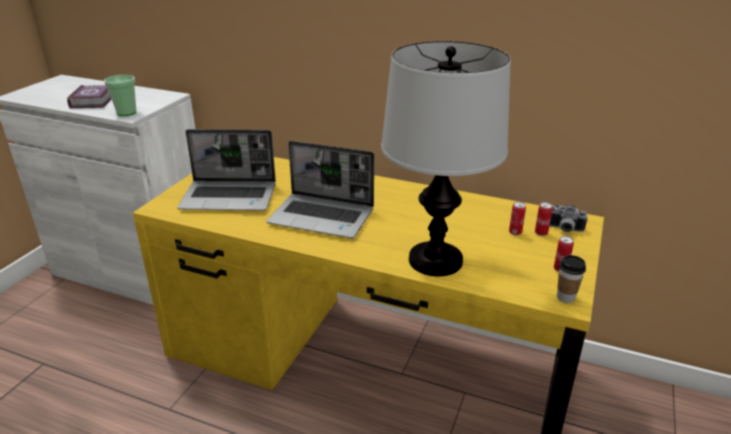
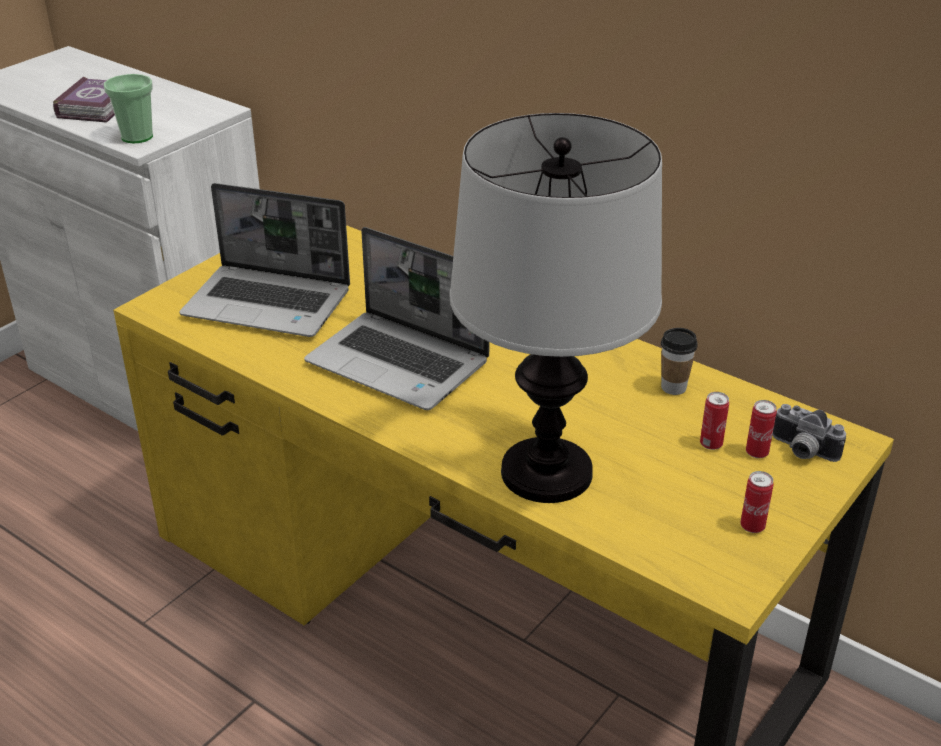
camera: 15 degrees right, 5 degrees up
(565, 297) = (731, 578): cup -> cup (673, 387)

